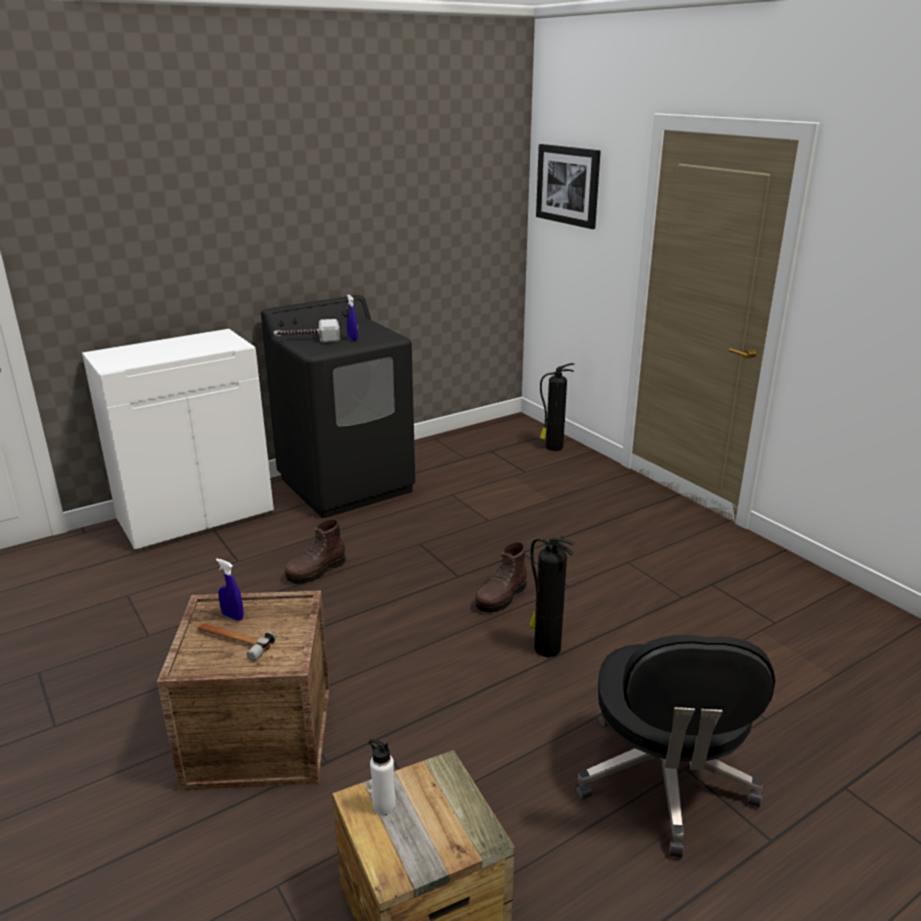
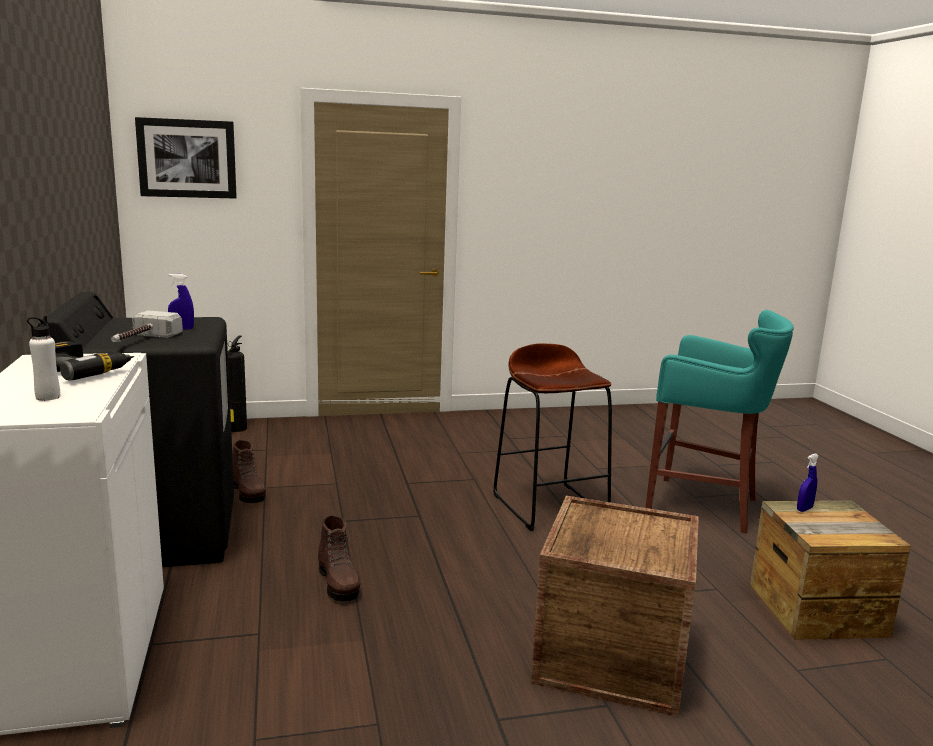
camera: 70 degrees left, 10 degrees down
(199, 347) = (85, 371): none -> power drill
(232, 616) = (587, 540): blue spray bottle -> blue spray bottle (804, 509)
(232, 641) = (632, 544): hammer -> none
(384, 806) = (822, 530): white bottle -> white bottle (47, 397)
(501, 597) = (469, 506): brown boot -> brown boot (248, 493)
(546, 648) = (550, 506): fire extinguisher -> brown stool
(663, 781) = (705, 506): black office chair -> turquoise stool

